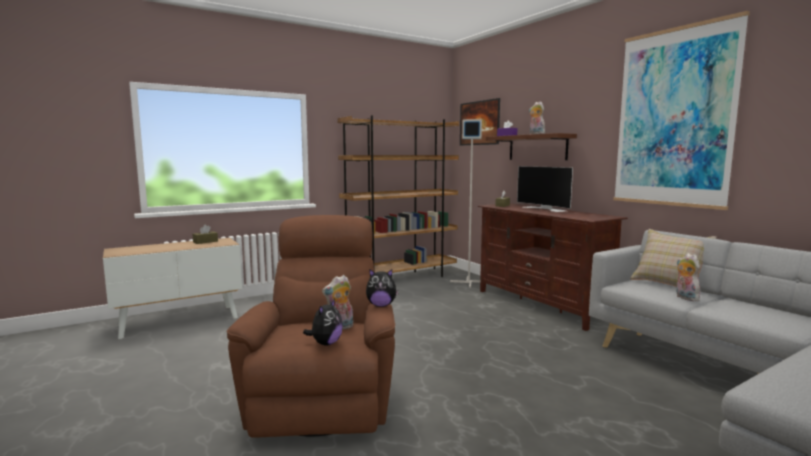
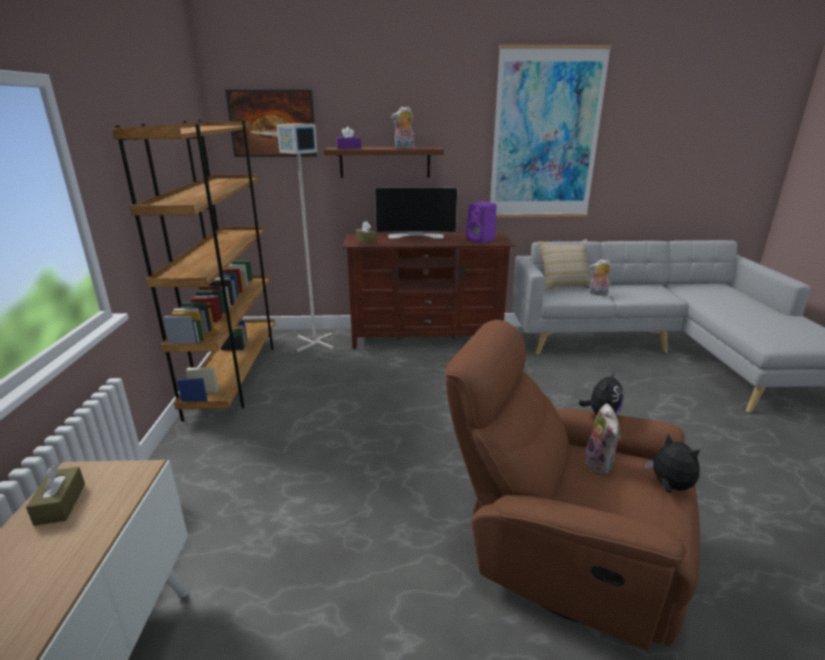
camera: 60 degrees left, 15 degrees up
(578, 216) = (481, 240): none -> purple speaker

